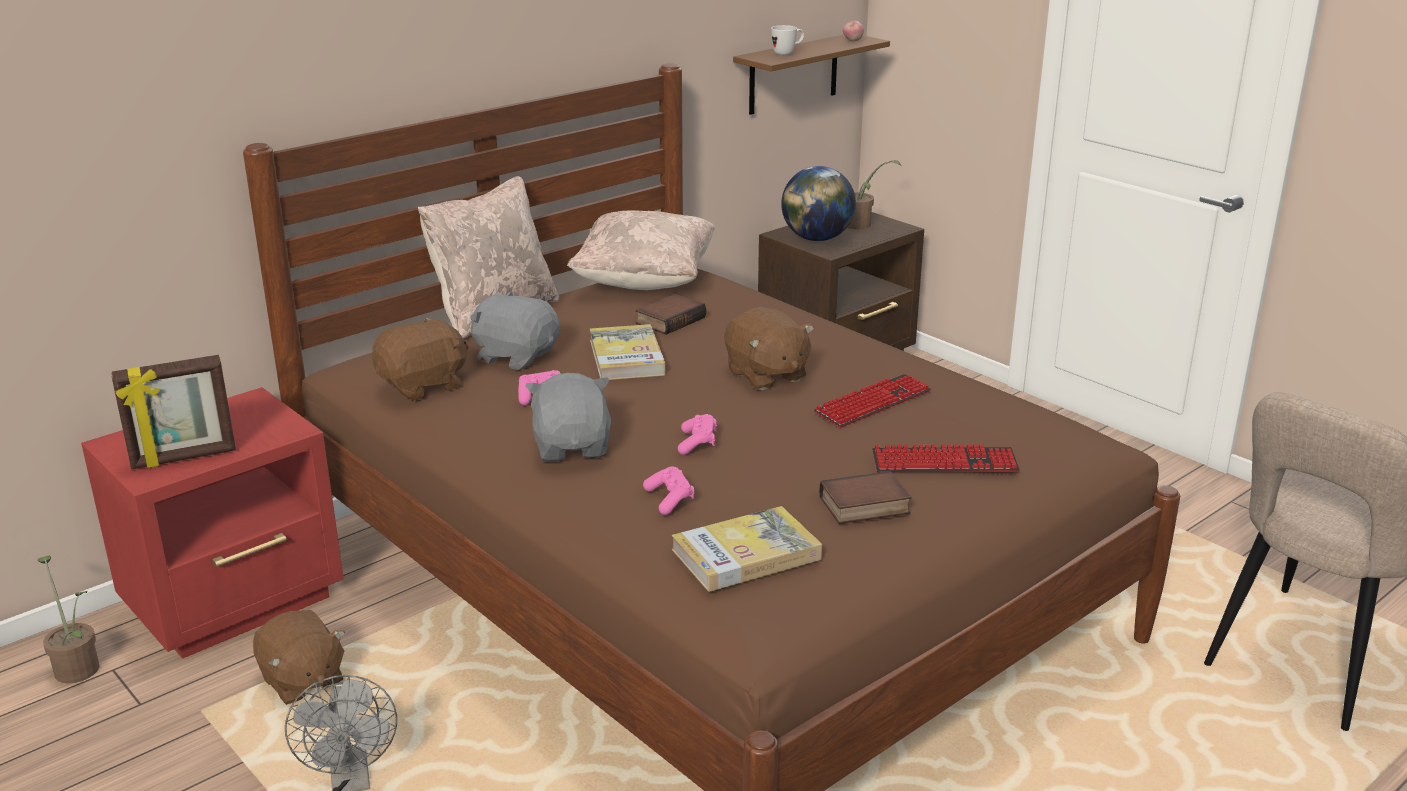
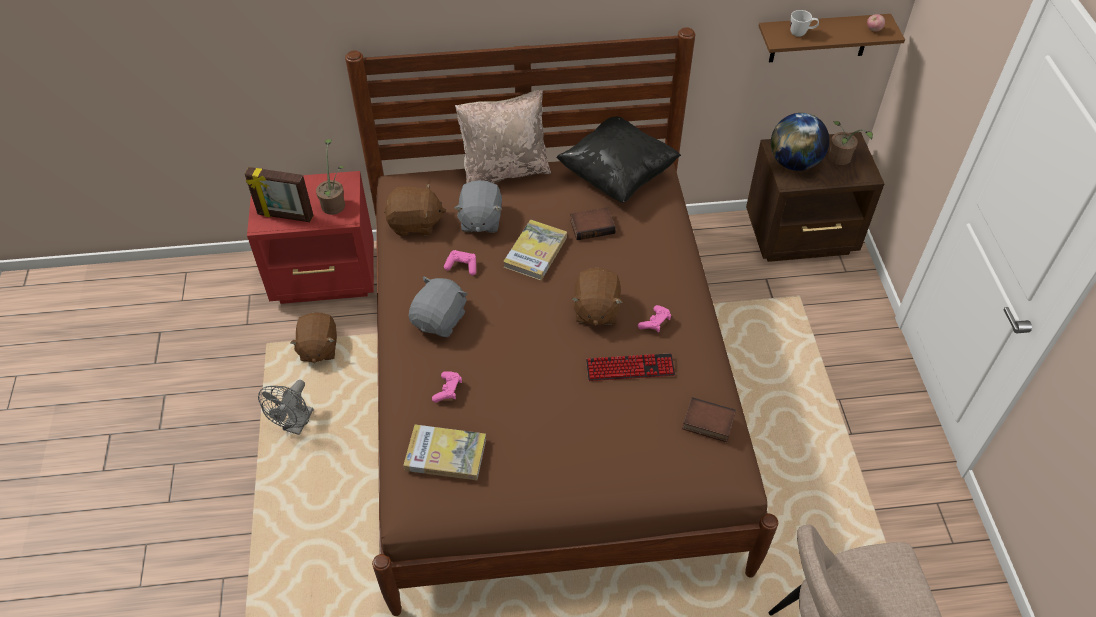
camera: 35 degrees right, 25 degrees up
(77, 666) = (237, 284): potted plant -> potted plant (334, 203)
(516, 356) = (480, 220): grey plush toy -> grey plush toy turned 150 degrees counterclockwise
(644, 281) = (617, 176): beige pillow -> black pillow
(697, 443) = (502, 352): pink game controller -> pink game controller (655, 323)
(864, 507) = (537, 453): book -> book (707, 423)
(944, 462) = (616, 443): keyboard -> none

